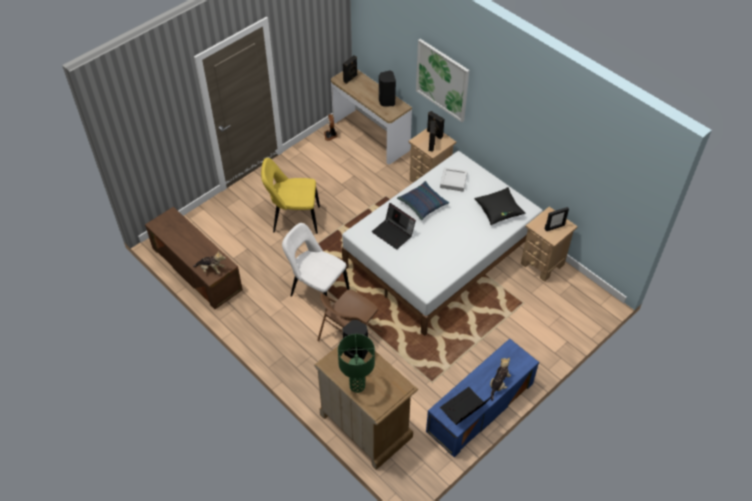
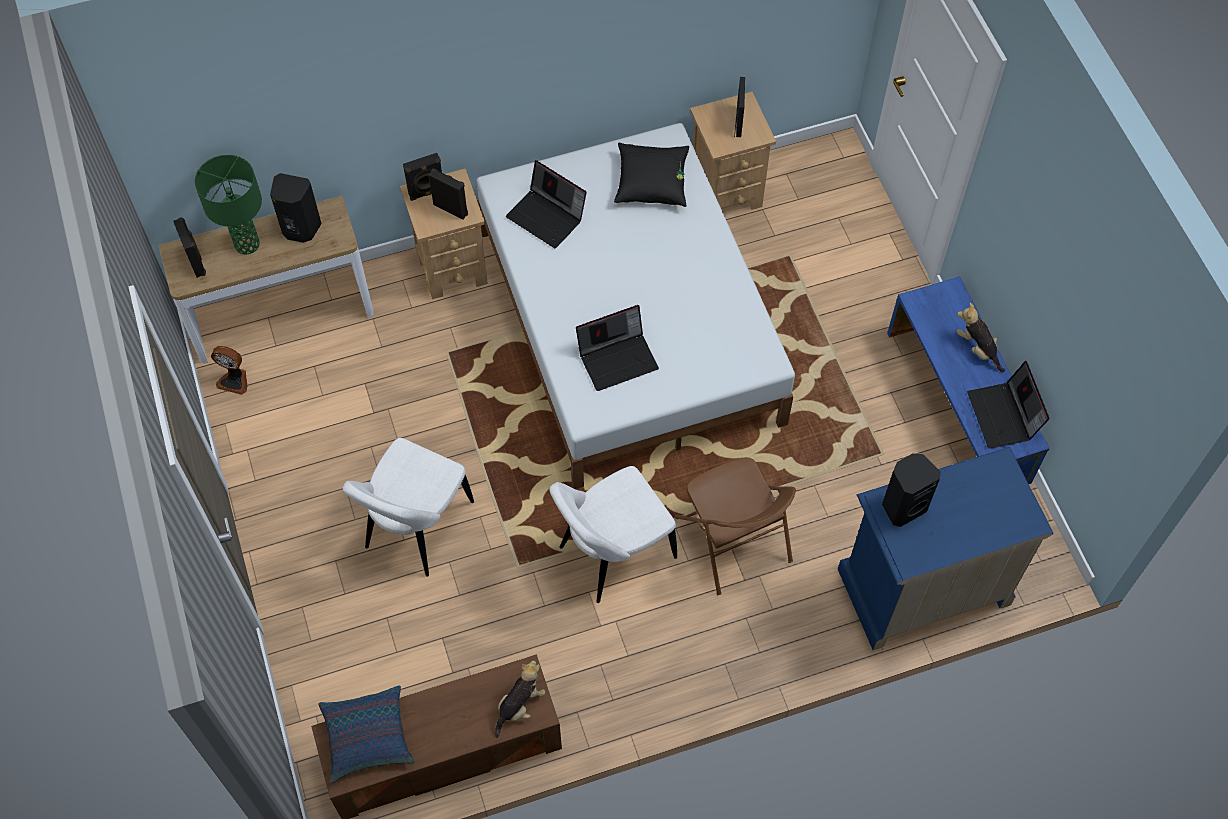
camera: 65 degrees left, 10 degrees up
(293, 219) = (416, 529): yellow chair -> white chair
(357, 386) = (971, 531): green table lamp -> green table lamp (247, 244)
(365, 425) = (923, 587): brown dresser -> blue dresser
(423, 204) = (575, 286): blue pillow -> blue pillow (367, 737)
(442, 80) = (399, 98): picture -> none
(453, 181) = (547, 217): grey tray -> laptop

